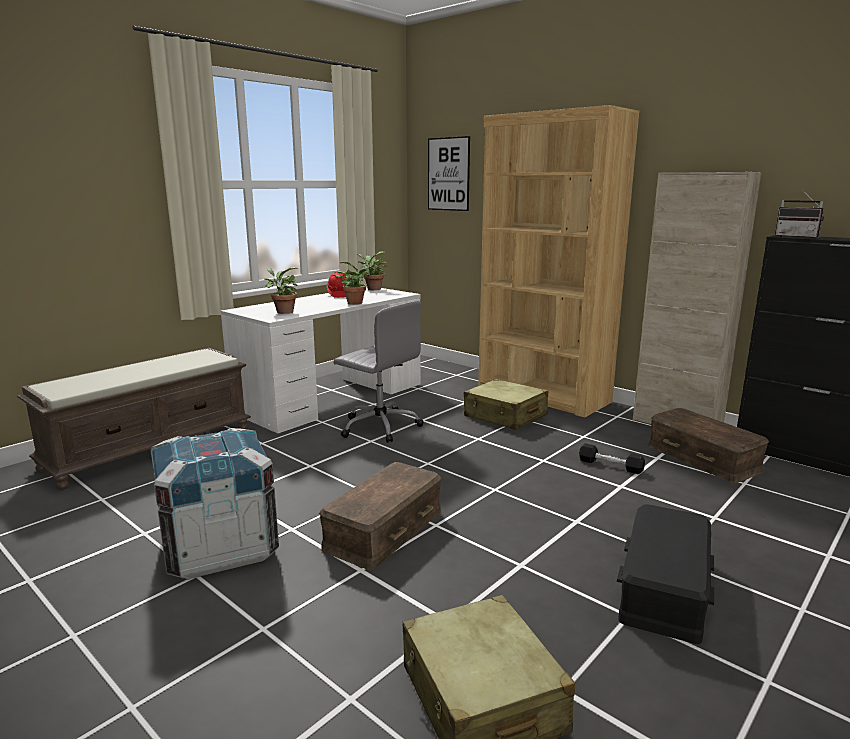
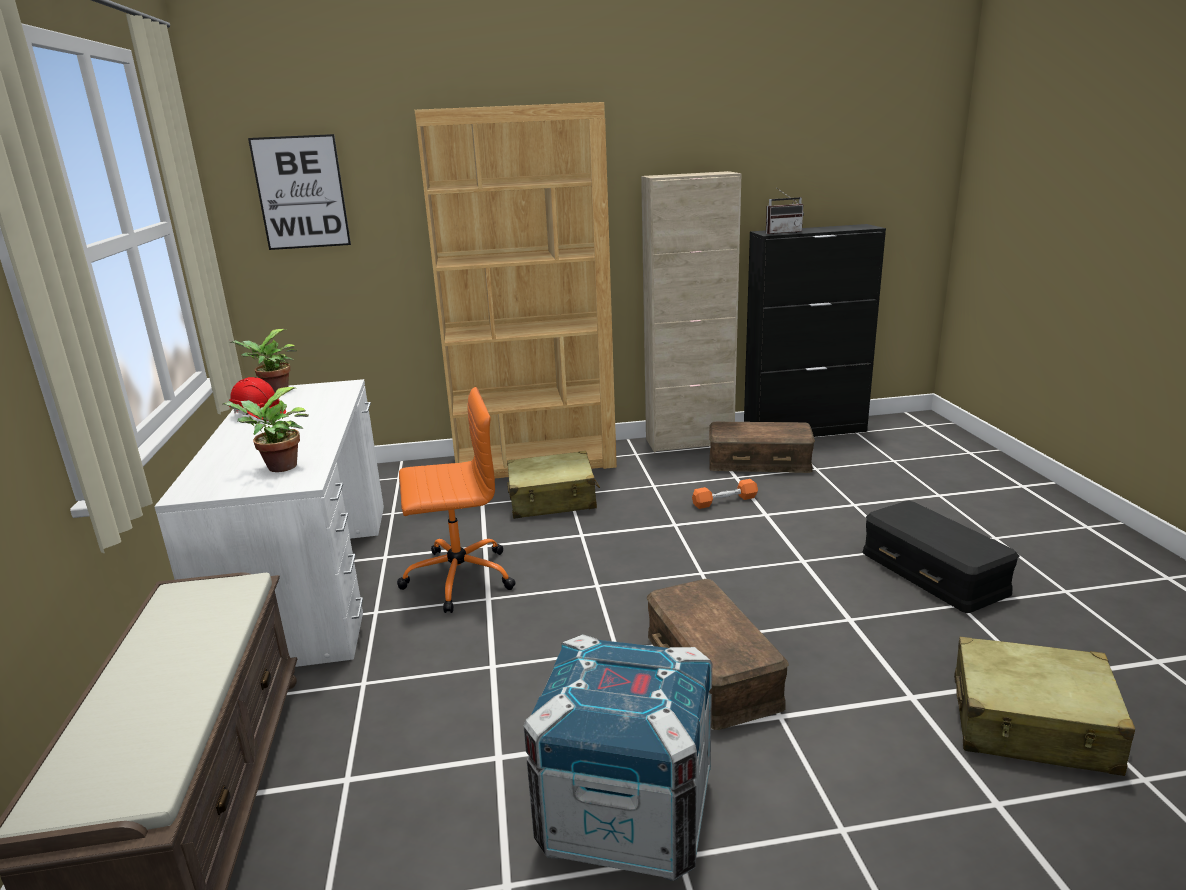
camera: 50 degrees left, 5 degrees up
(357, 303) = (333, 417): potted plant -> none
(379, 426) = (457, 578): grey office chair -> orange office chair
(610, 465) = (724, 501): black dumbbell -> orange dumbbell

